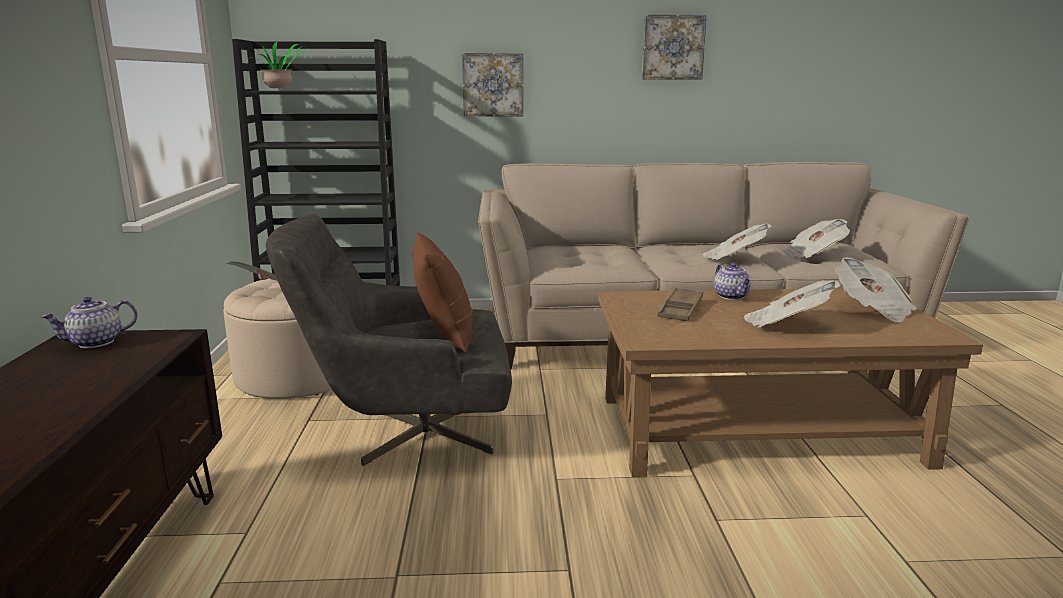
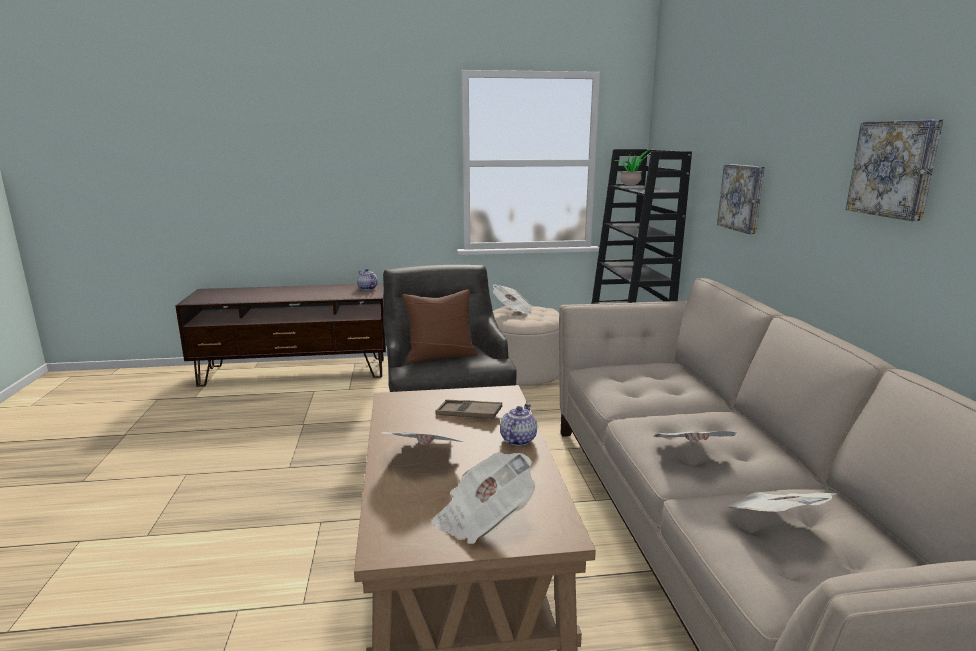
camera: 85 degrees right, 0 degrees up
(732, 296) = (517, 439): teapot -> teapot turned 135 degrees clockwise

